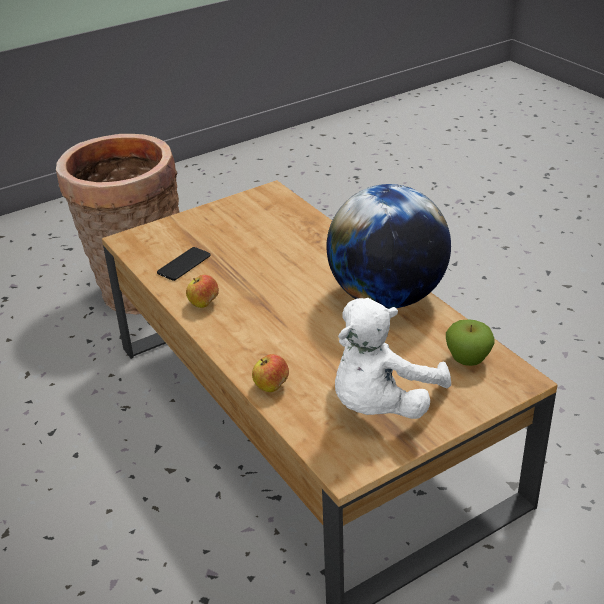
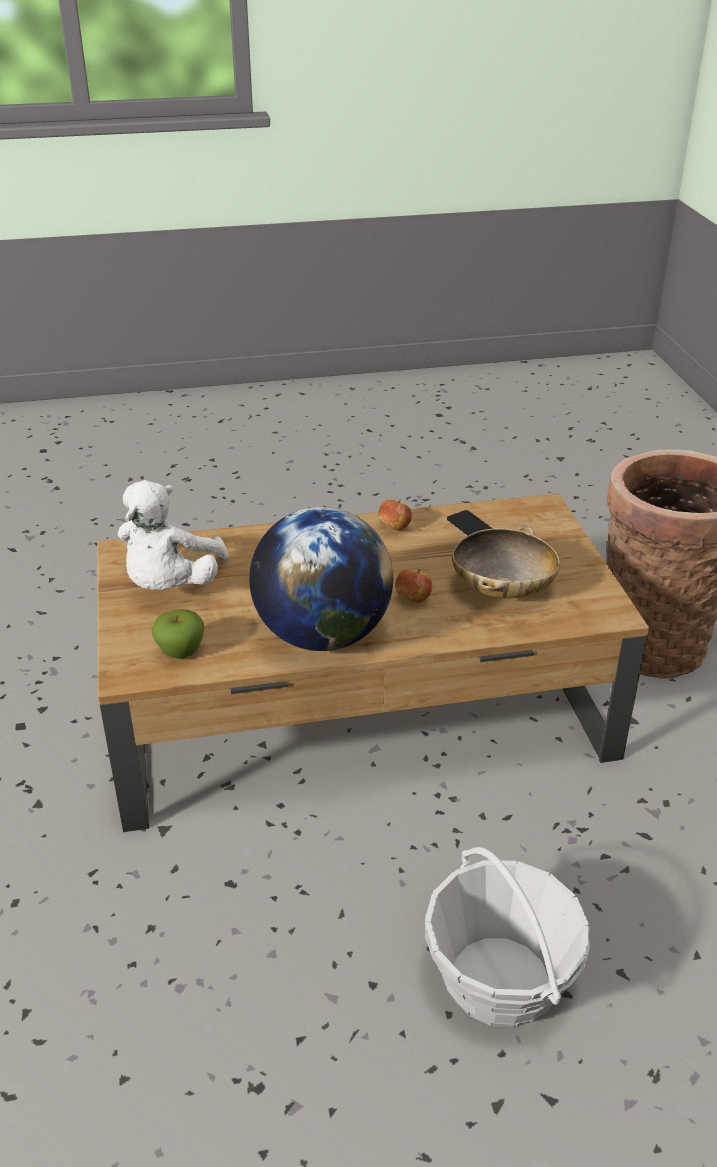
camera: 110 degrees right, 0 degrees up
(268, 235) = (503, 589): none -> beige bowl
(271, 386) = (244, 538): apple -> apple (413, 599)
(381, 405) = (170, 585): white plush toy -> white plush toy turned 135 degrees counterclockwise
(496, 299) = (499, 980): none -> basket

